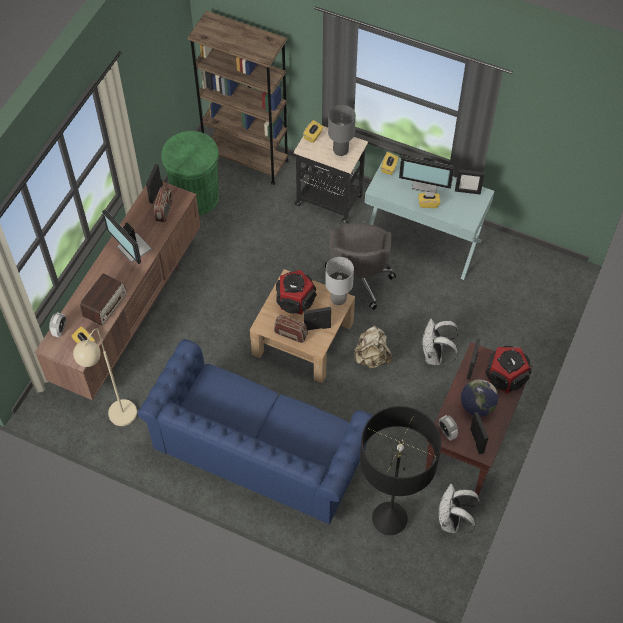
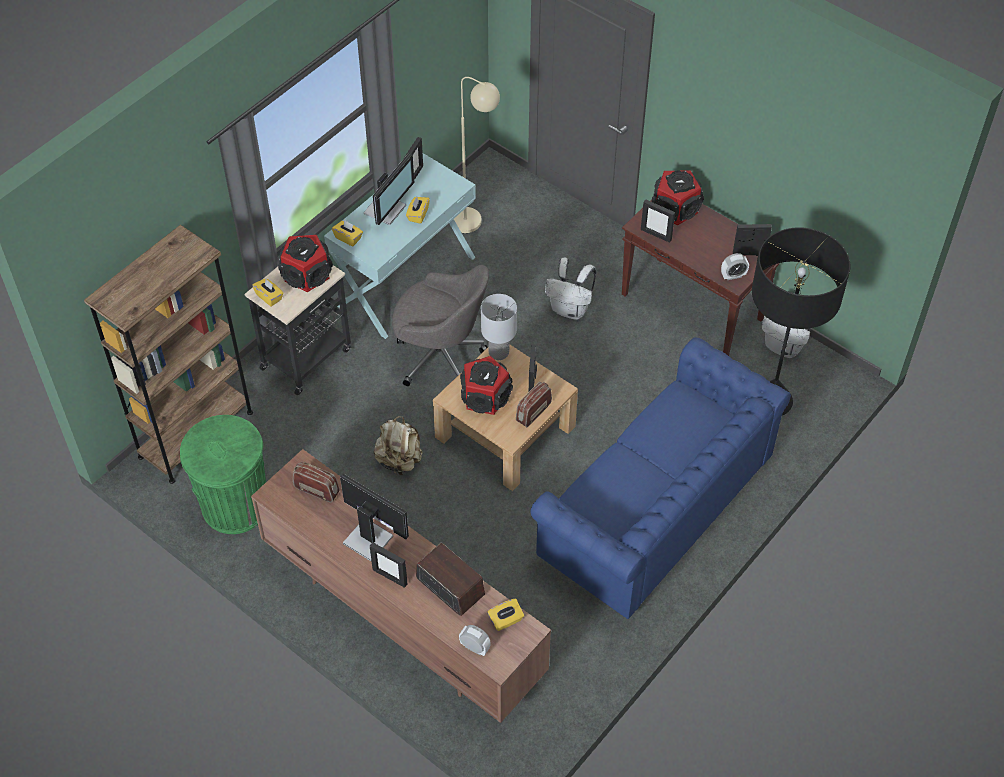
camera: 75 degrees left, 5 degrees down
(119, 421) = (568, 661): beige floor lamp -> beige floor lamp (473, 226)
(133, 249) = (369, 538): monitor -> monitor turned 120 degrees counterclockwise
(156, 193) = (283, 494): picture frame -> picture frame (390, 576)
(340, 151) = (307, 275): grey table lamp -> speaker
(372, 357) = (554, 369): beige backpack -> beige backpack (399, 460)
(477, 406) = (706, 242): globe -> none

